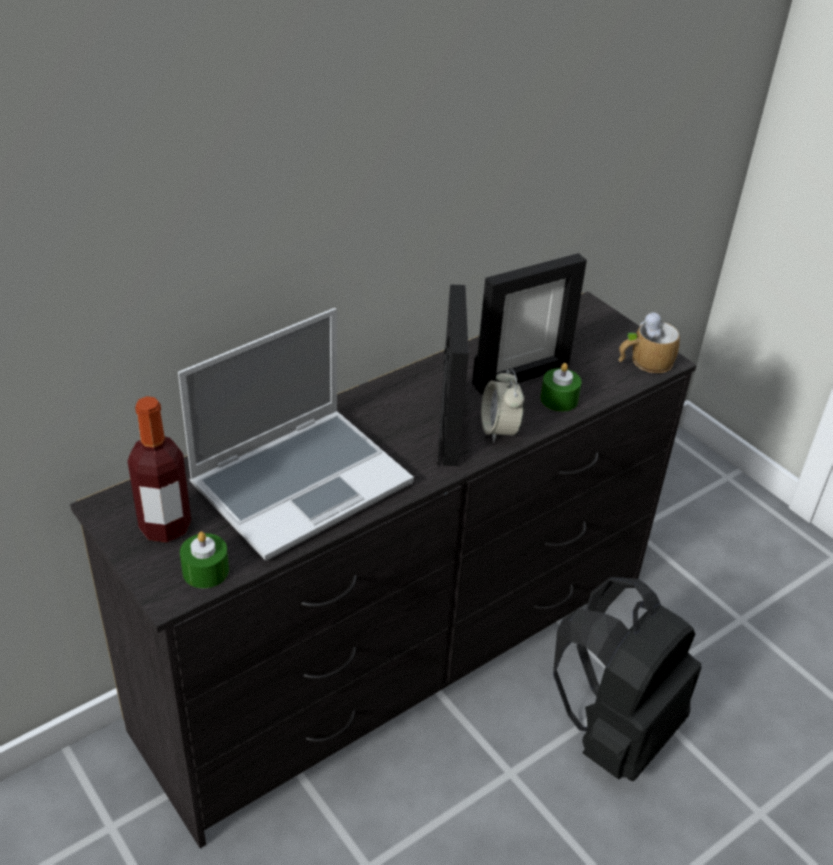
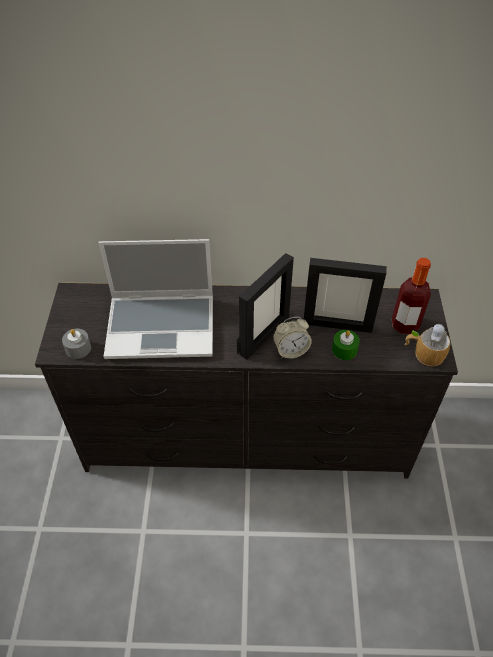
camera: 40 degrees right, 10 degrees up
(165, 527) = (83, 316): bottle -> bottle (405, 325)
(205, 571) = (78, 348): green candle -> grey candle
(499, 430) = (291, 350): alarm clock -> alarm clock turned 135 degrees counterclockwise
(615, 731) = (320, 549): black backpack -> none

